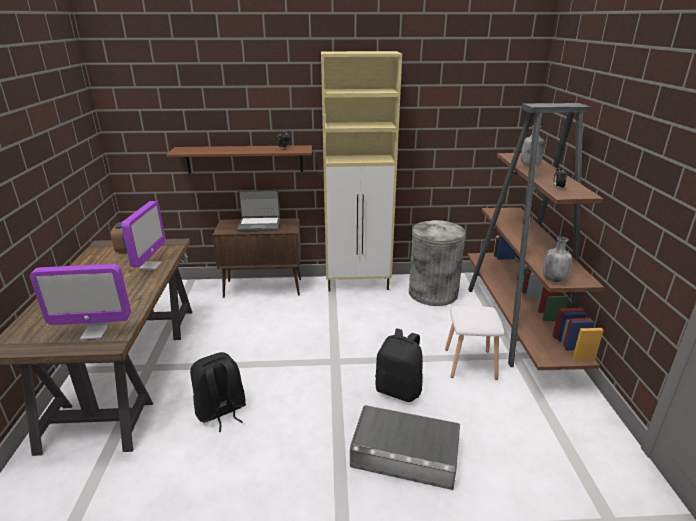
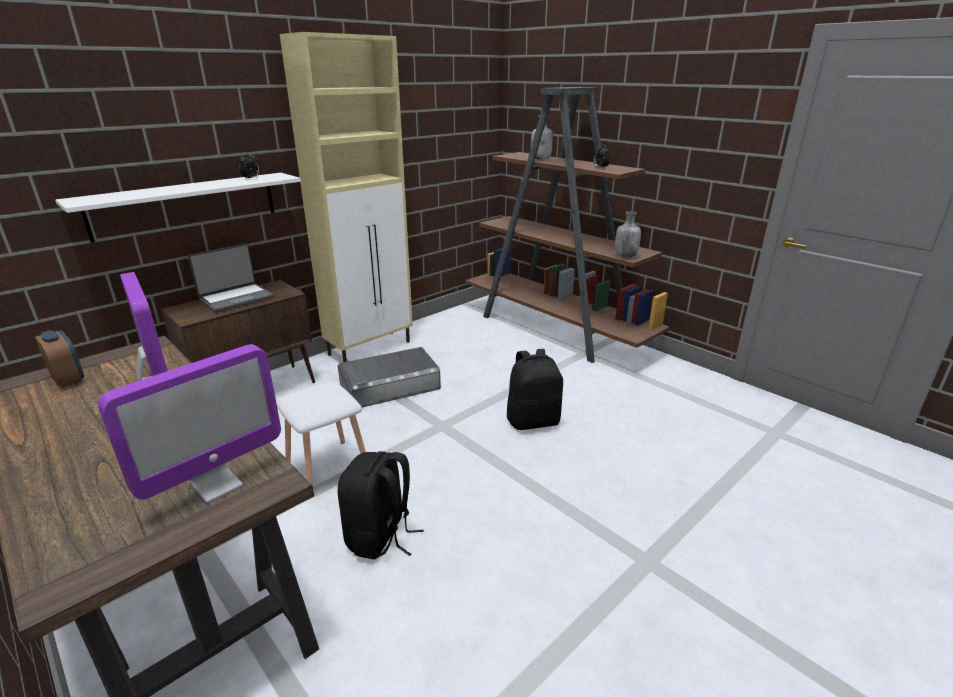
camera: 40 degrees left, 0 degrees up
(245, 159) = (186, 205): brown shelf -> white shelf
(405, 453) = (604, 466): grey storage box -> grey storage box (389, 386)
(432, 293) = (456, 330): grey trash can -> none
(471, 364) = (562, 374): white stool -> white stool (329, 467)

